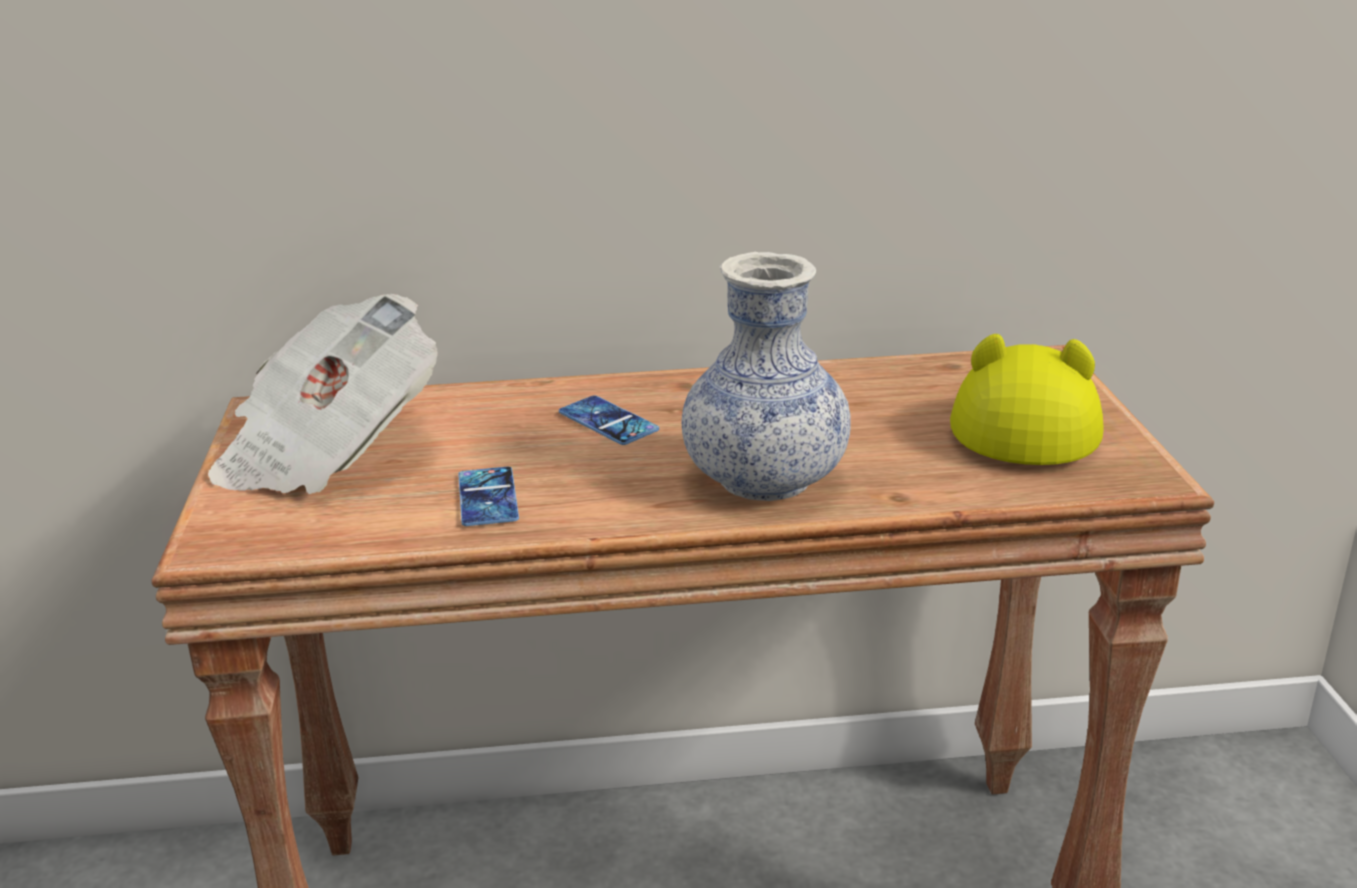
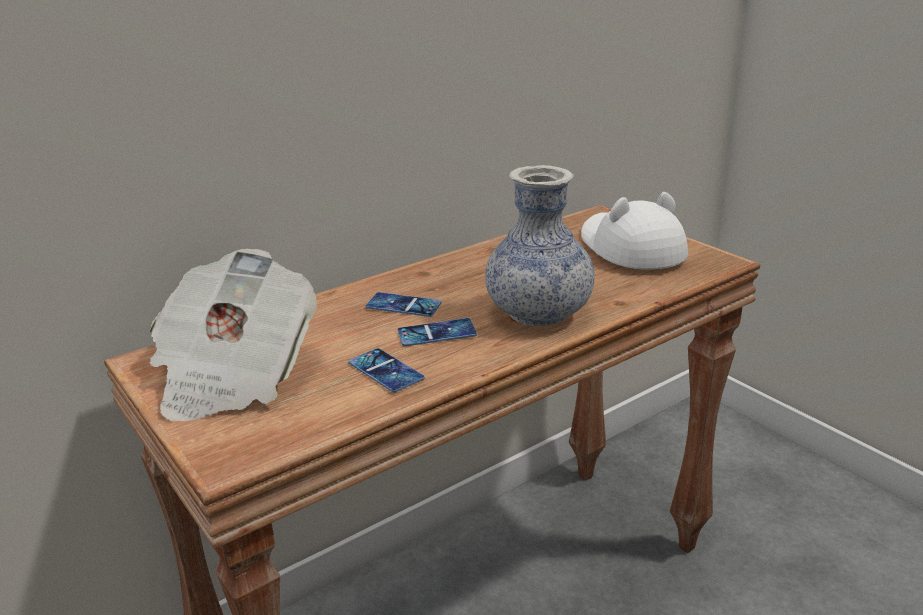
camera: 30 degrees left, 0 degrees up
(603, 468) = (437, 333): none -> phone
(1023, 422) = (630, 248): yellow hat -> white hat

